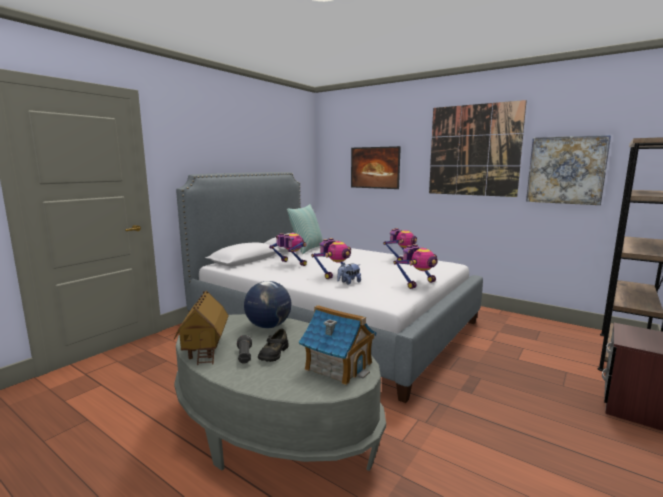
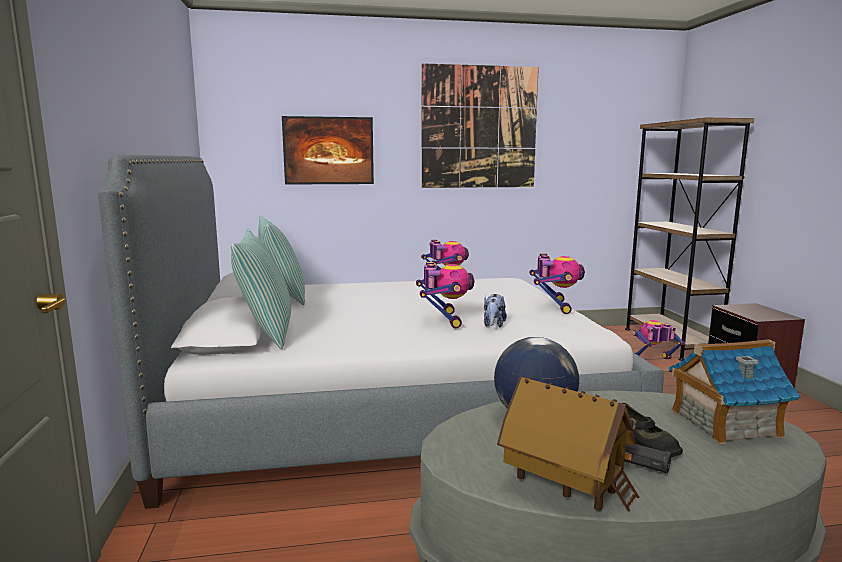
camera: 45 degrees left, 0 degrees up
(256, 262) = (266, 333): none -> pillow
(290, 264) = (336, 323): toy robot -> toy robot (653, 361)
(566, 170) = (581, 153): picture -> none

